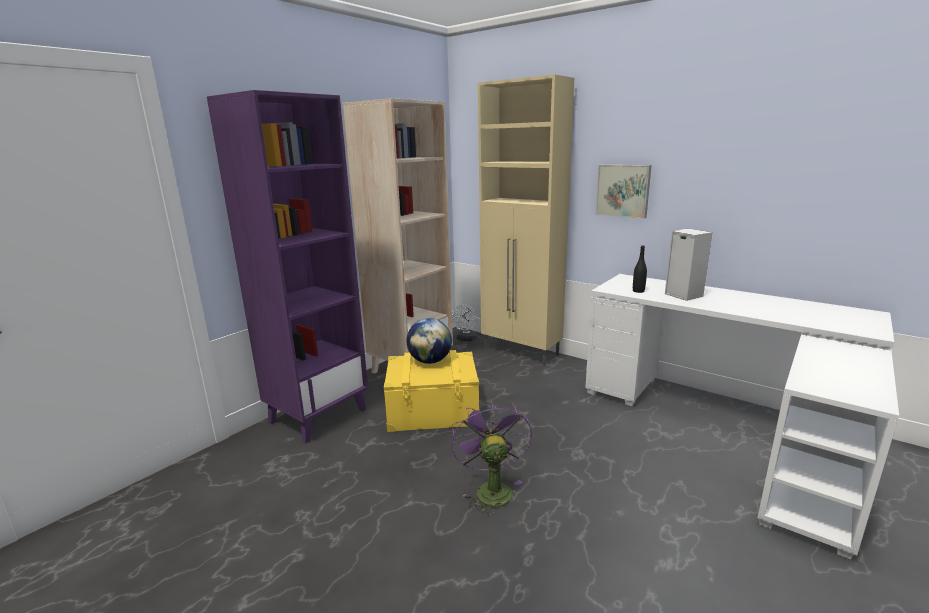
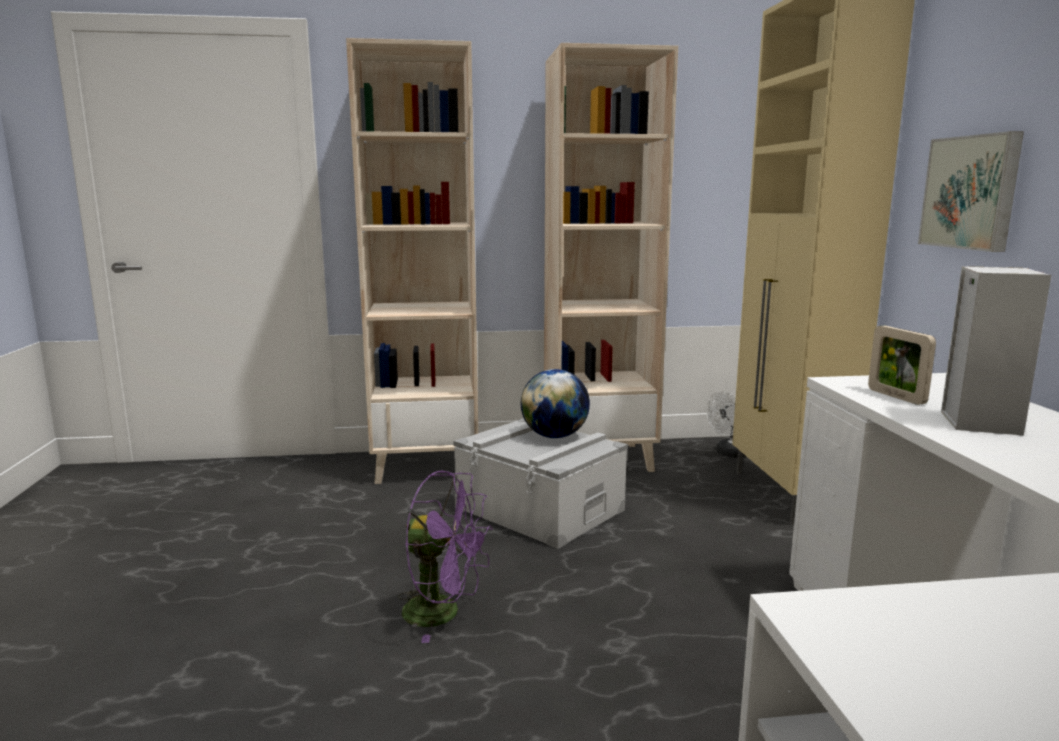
camera: 45 degrees right, 5 degrees down
(318, 415) = (427, 466): purple bookcase -> beige bookcase
(433, 409) = (540, 509): yellow storage box -> grey storage box
(490, 489) = (443, 613): purple fan -> purple fan turned 75 degrees clockwise
(638, 291) = (896, 396): black bottle -> picture frame

